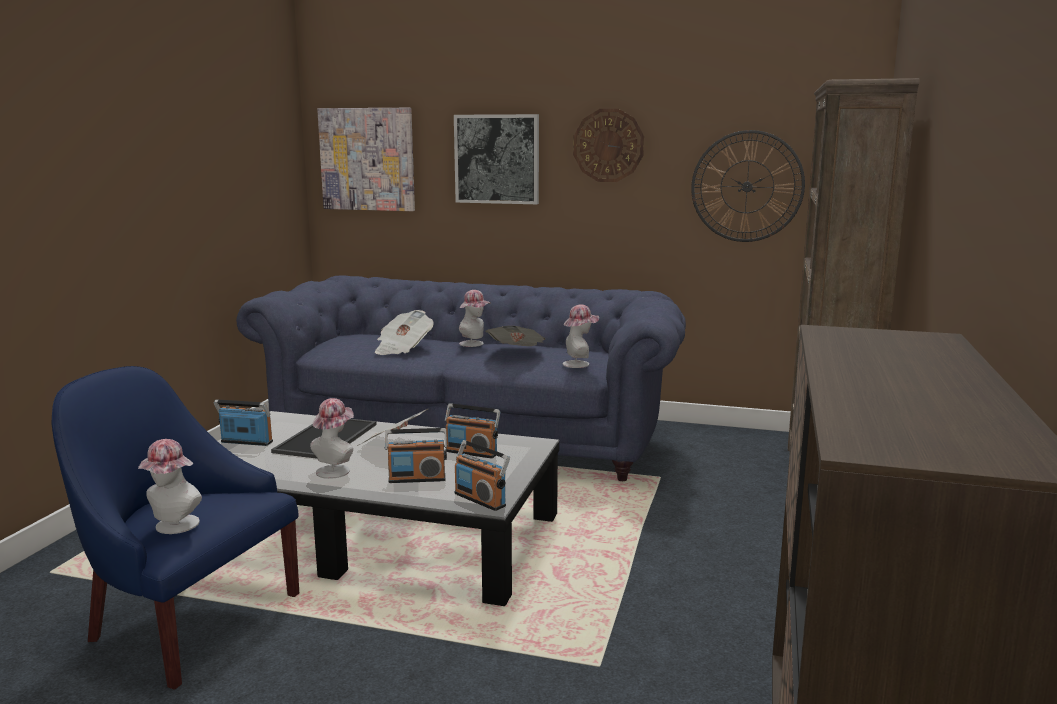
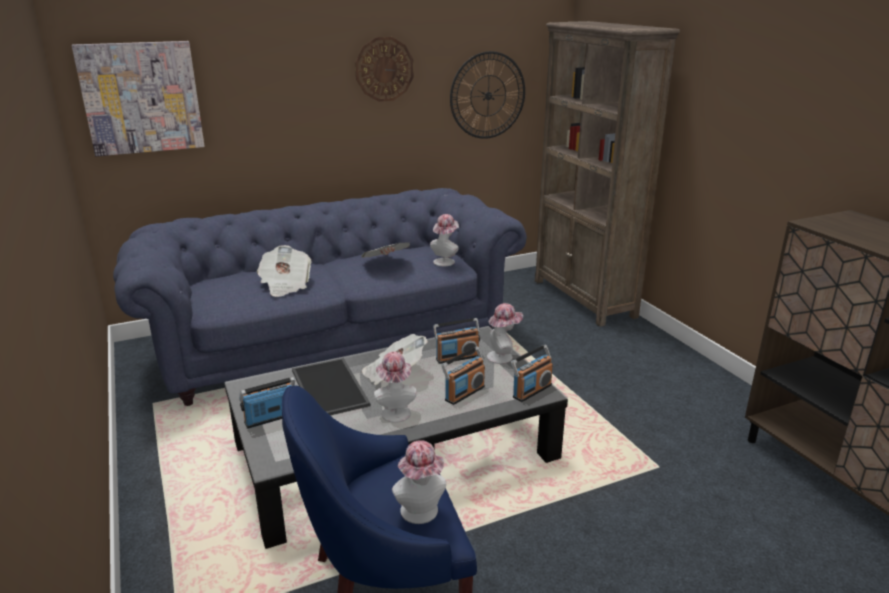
camera: 40 degrees left, 10 degrees up
(474, 344) = (333, 263): hat -> hat (503, 356)
(480, 499) = (531, 391): radio -> radio turned 45 degrees counterclockwise
(497, 159) = (285, 88): picture -> none

